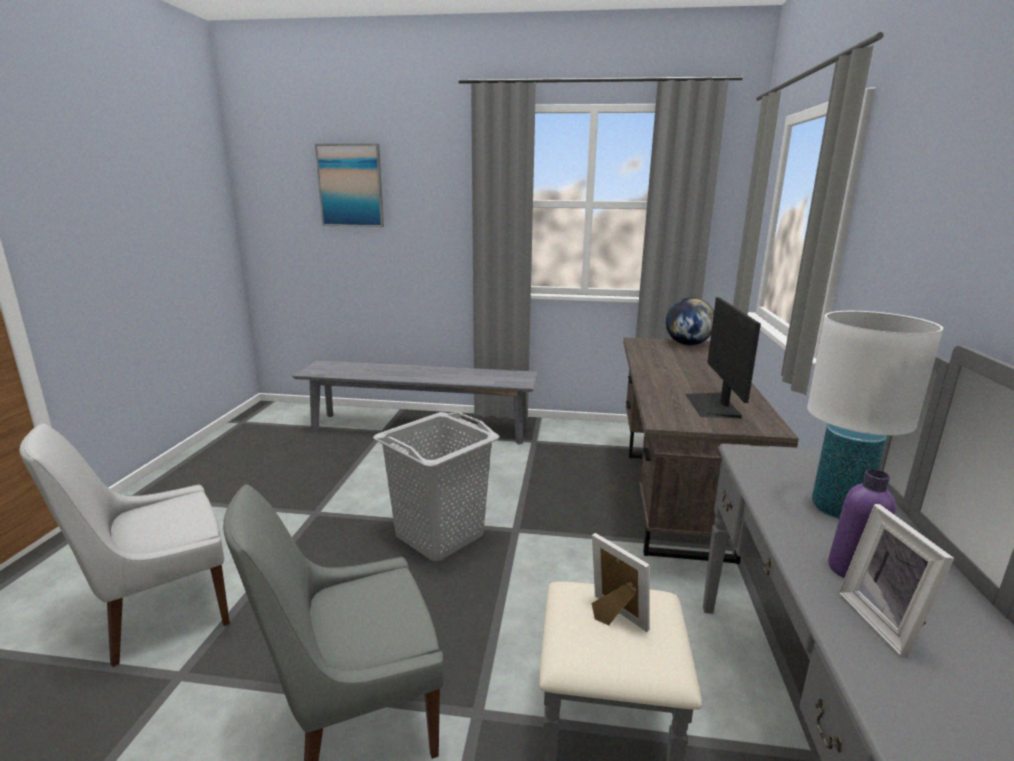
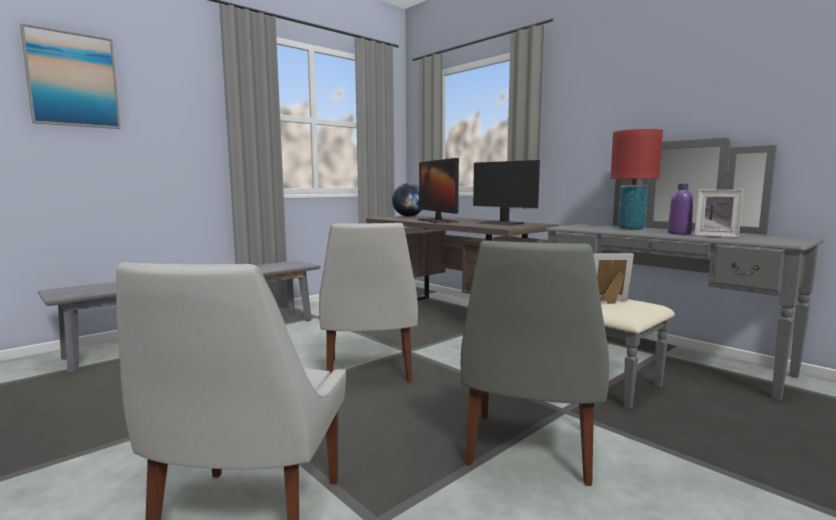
camera: 50 degrees left, 10 degrees down
(438, 535) = (369, 372): grey laundry basket -> white chair
(665, 370) = (437, 221): none -> monitor
(837, 509) = (630, 229): white table lamp -> red table lamp

